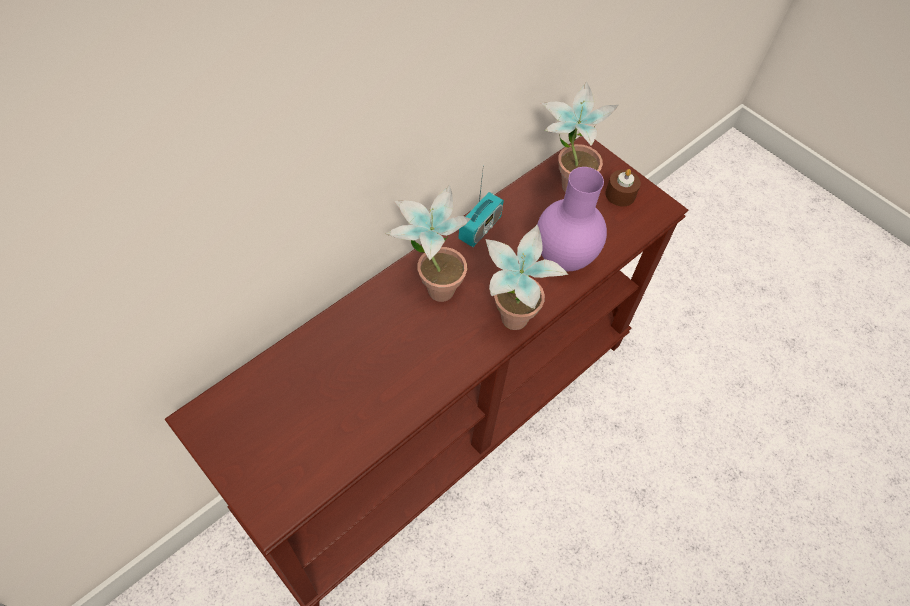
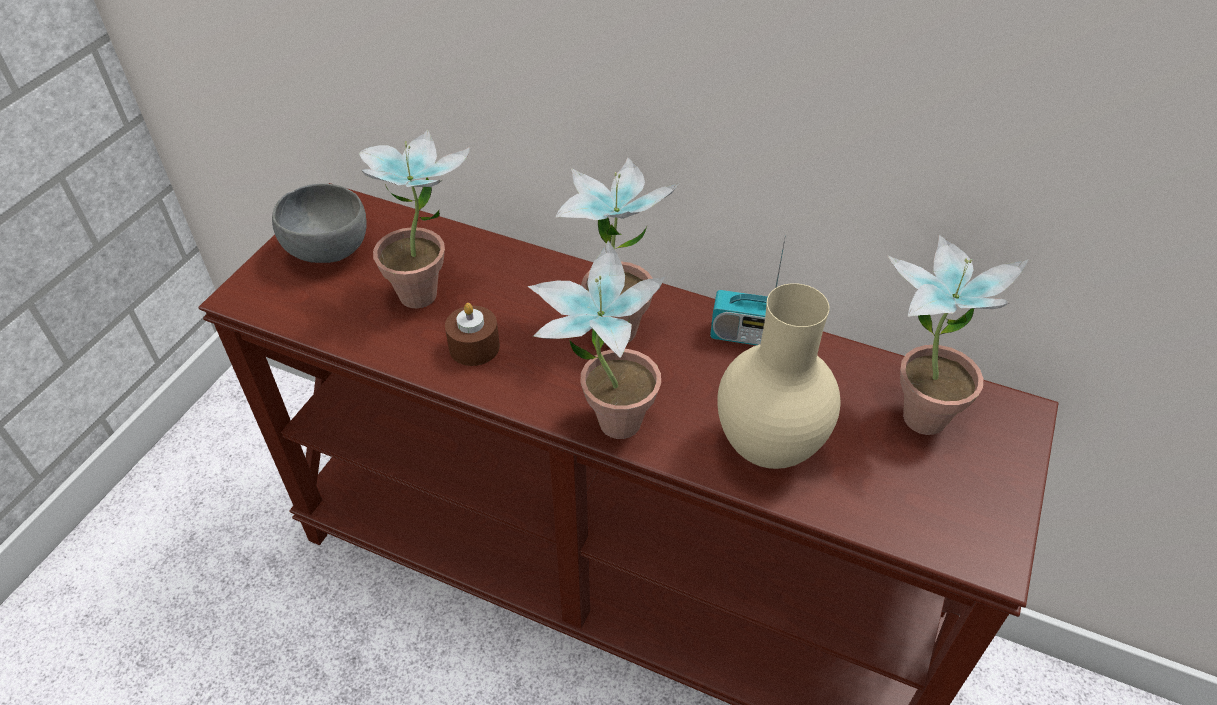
camera: 70 degrees right, 10 degrees down
(254, 438) = (329, 249): none -> grey bowl
(340, 382) = (430, 288): none -> potted plant
(562, 258) = (769, 446): purple vase -> beige vase
(620, 194) = (964, 487): brown candle -> brown candle (474, 347)

